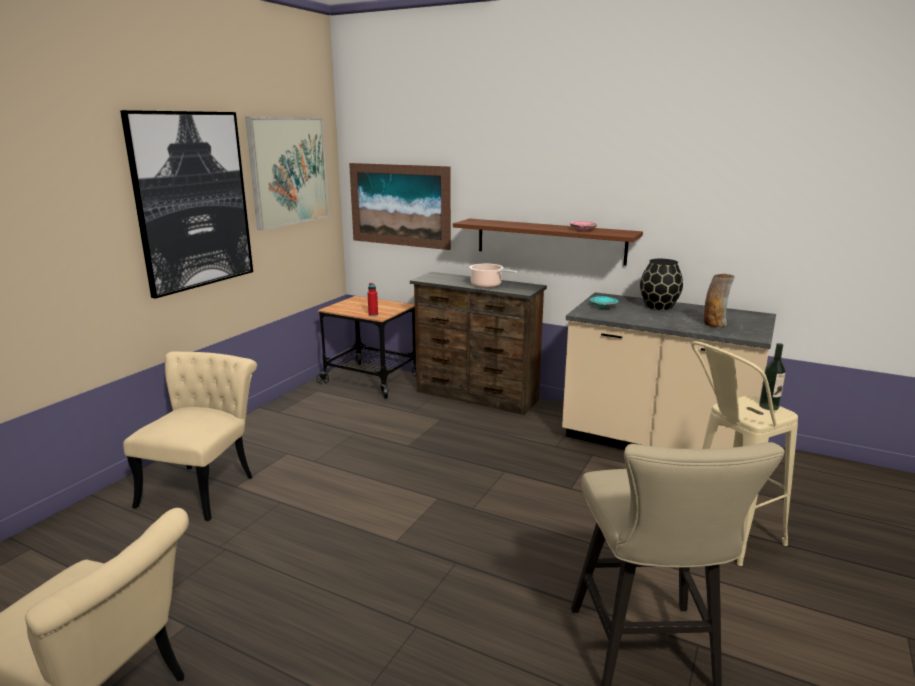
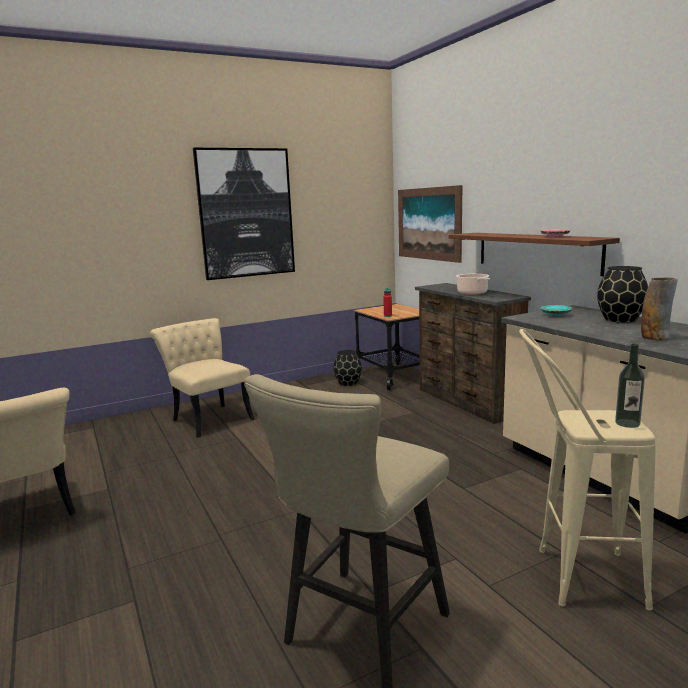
camera: 35 degrees right, 5 degrees down
(204, 486) = (208, 418): beige chair -> beige chair turned 90 degrees counterclockwise
(289, 171) = (338, 195): picture -> none
(330, 398) = (348, 383): none -> black vase

